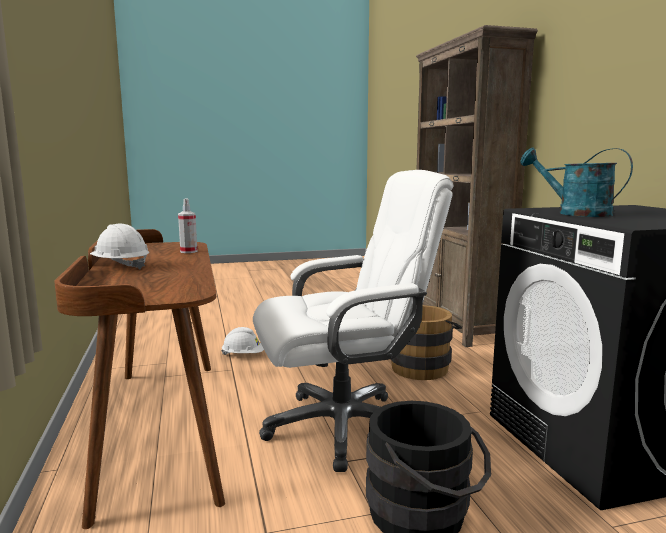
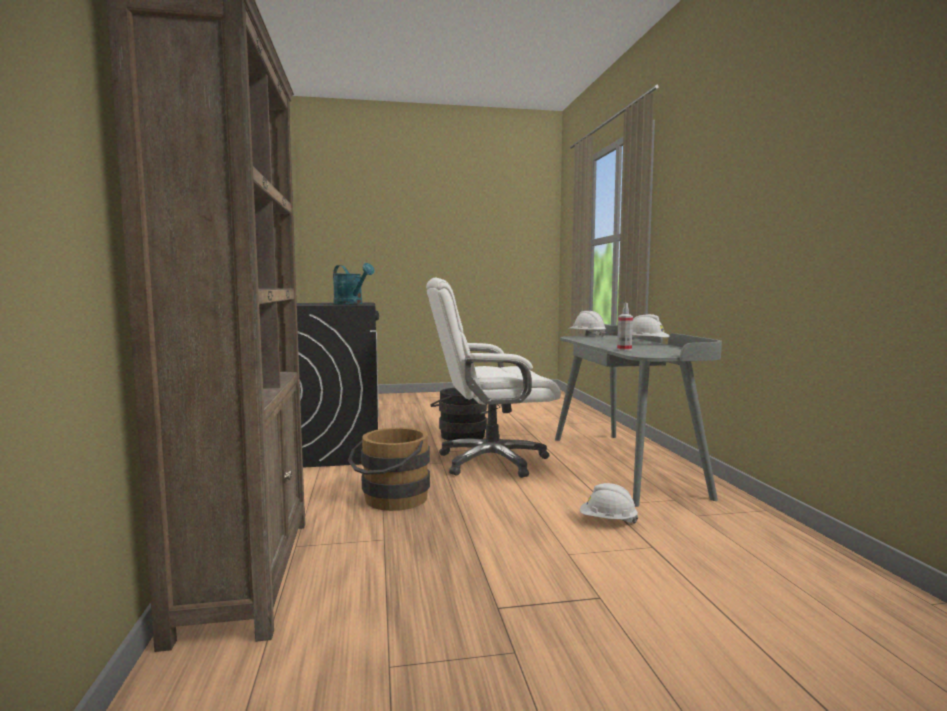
camera: 175 degrees left, 5 degrees down
(153, 297) = (587, 336): none -> white hard hat
(160, 427) = (624, 464): brown desk -> grey desk

